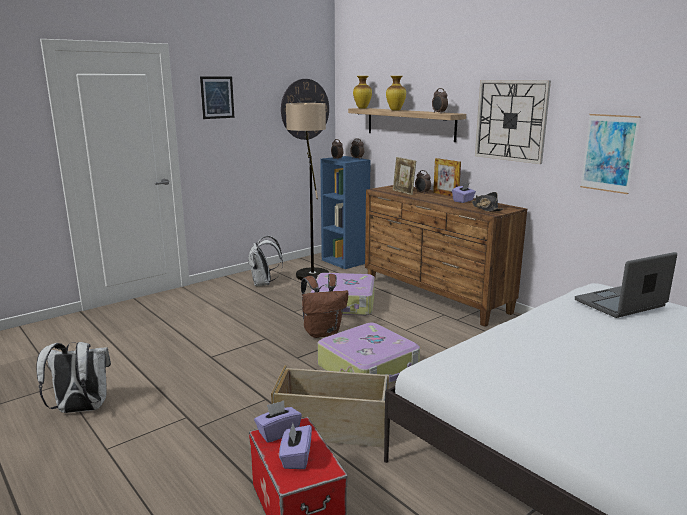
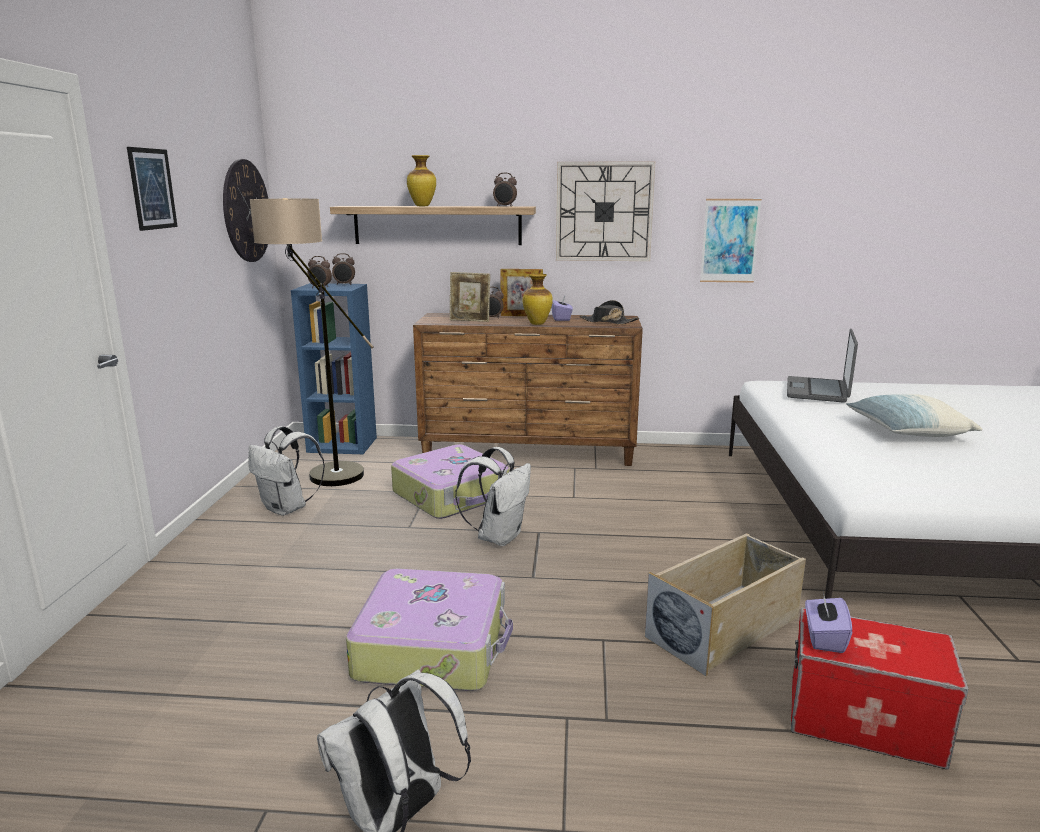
camera: 45 degrees left, 0 degrees up
(296, 458) = (892, 649): purple tissue box -> none
(322, 332) = (498, 536): brown backpack -> white backpack
(362, 108) = (351, 206): vase -> vase (537, 324)
(369, 369) = (627, 552): suitcase -> suitcase (433, 646)
(606, 354) = (907, 432): none -> pillow

